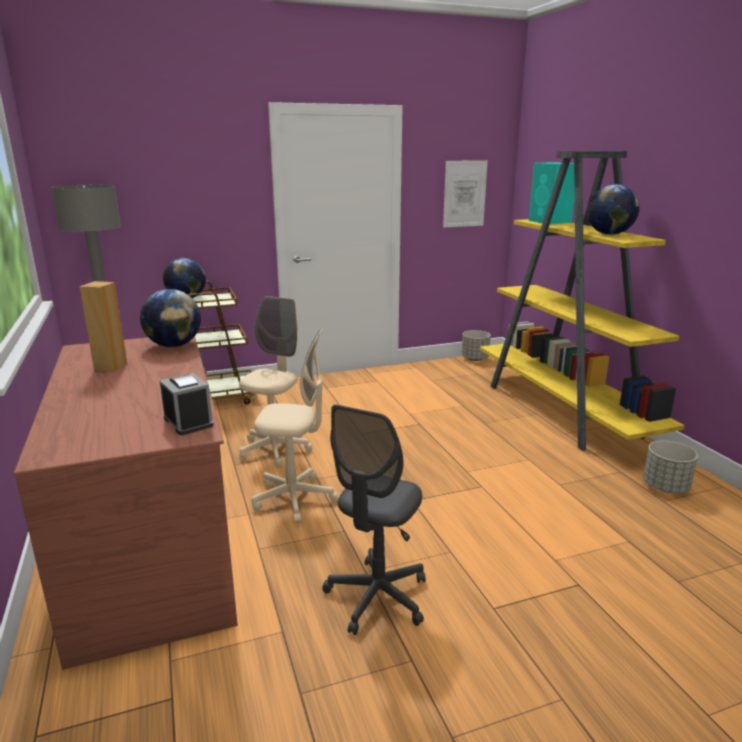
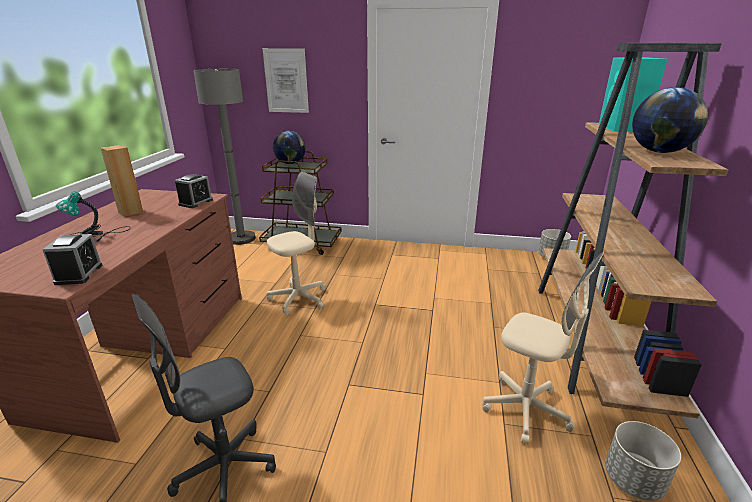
camera: 30 degrees right, 5 degrees up
(117, 393) = (94, 235): none -> table lamp
(174, 345) = (196, 202): globe -> alarm clock
(294, 499) = (266, 347): beige office chair -> beige office chair (526, 410)
(464, 194) = (563, 90): picture -> picture (286, 81)
(562, 411) = (591, 339): yellow bookcase -> brown bookcase

